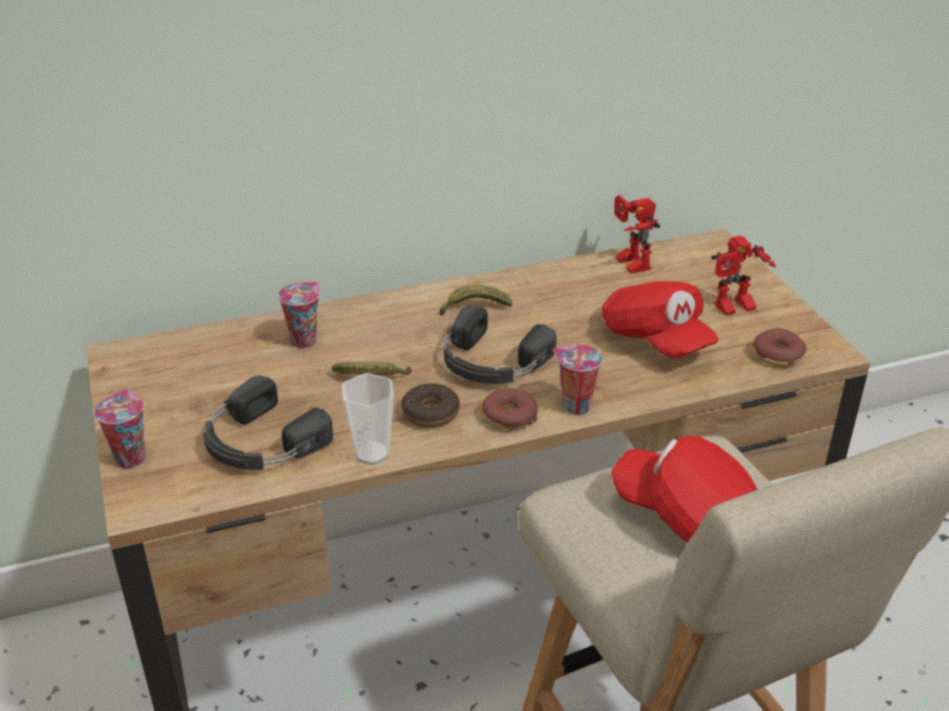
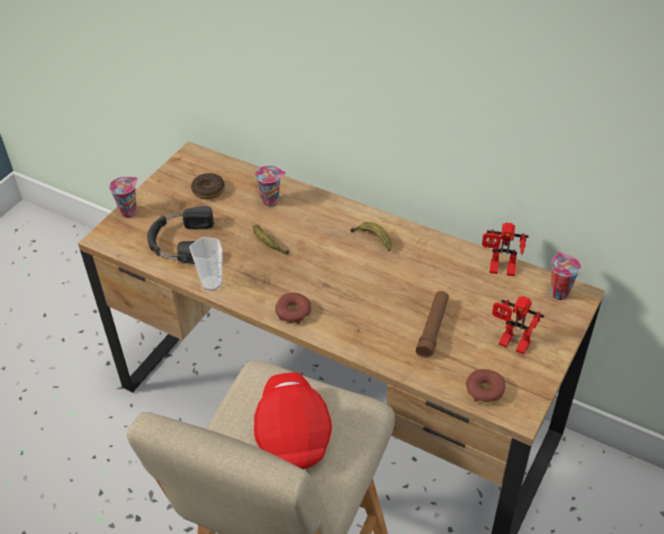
camera: 50 degrees right, 10 degrees up
(430, 413) = (264, 282): donut -> donut (208, 190)
(490, 362) = (331, 276): black headphones -> none
(574, 406) = (329, 331): cup -> cup (558, 292)
(627, 263) = (500, 270): toy robot -> toy robot turned 105 degrees counterclockwise
(655, 340) = (433, 328): red cap -> brown flashlight

